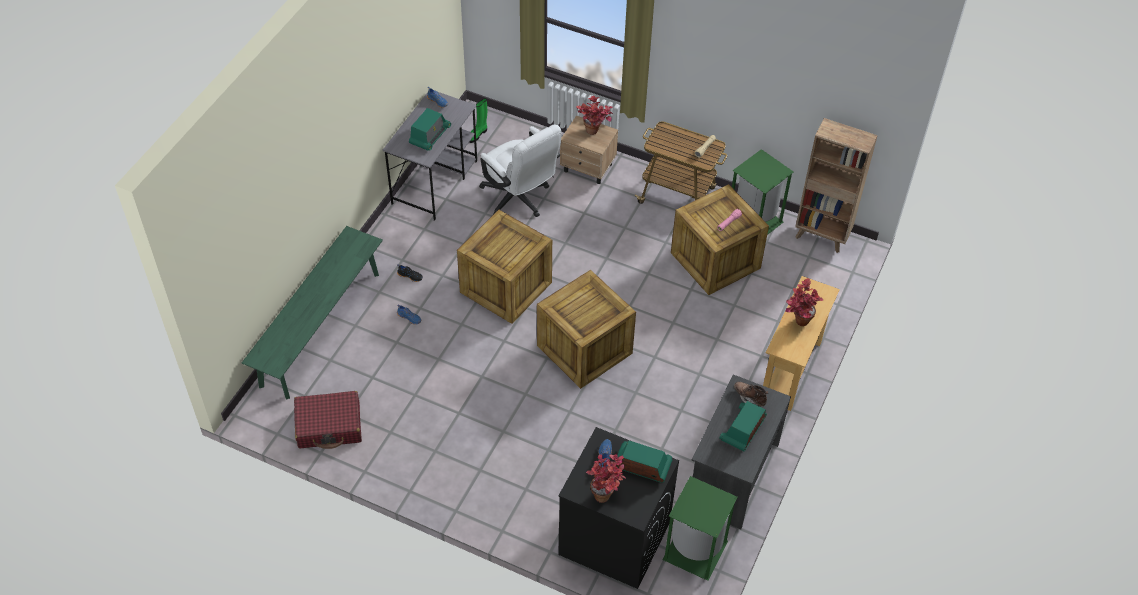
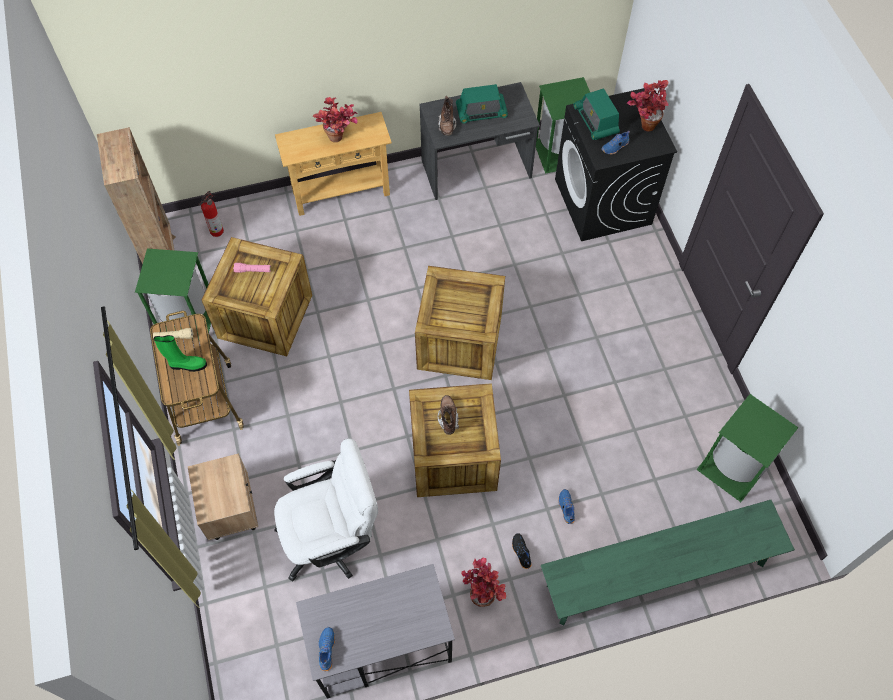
camera: 130 degrees left, 10 degrees up
(329, 426) = (731, 467): red suitcase -> green trash can
(430, 136) = (388, 606): radio -> none
(478, 134) = (270, 666): green boot -> green boot (187, 365)
(513, 247) = (448, 418): none -> brown boot
(519, 200) = (333, 538): white office chair -> white office chair turned 60 degrees clockwise
(595, 133) = (212, 483): potted plant -> potted plant (482, 593)
(821, 278) = (217, 230): none -> fire extinguisher

